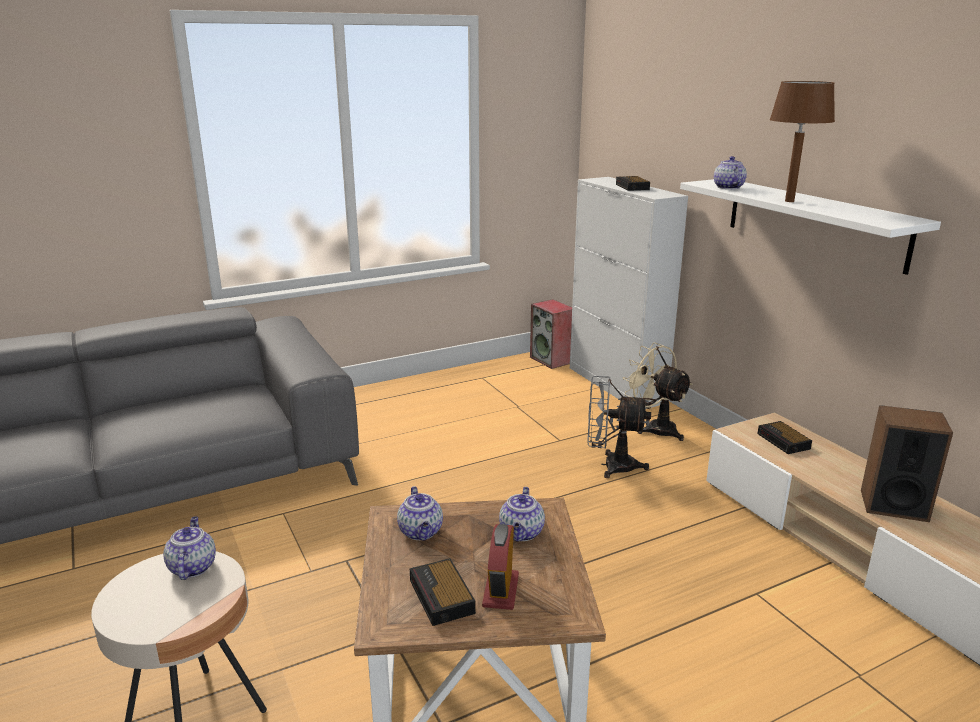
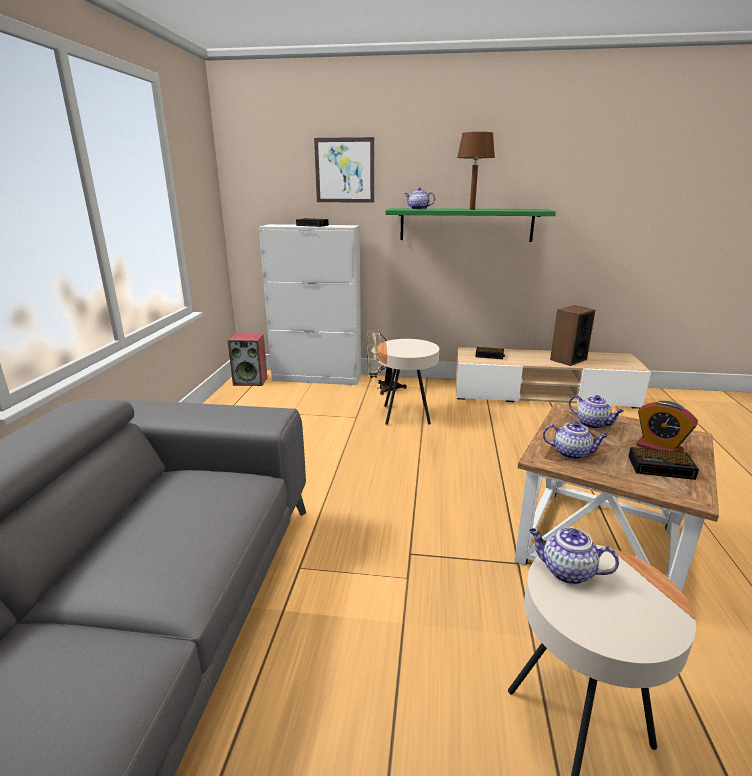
camera: 55 degrees left, 0 degrees up
(610, 466) = (406, 415): grey fan -> beige side table
(684, 119) = (344, 170): none -> picture
(813, 222) = (466, 224): white shelf -> green shelf

